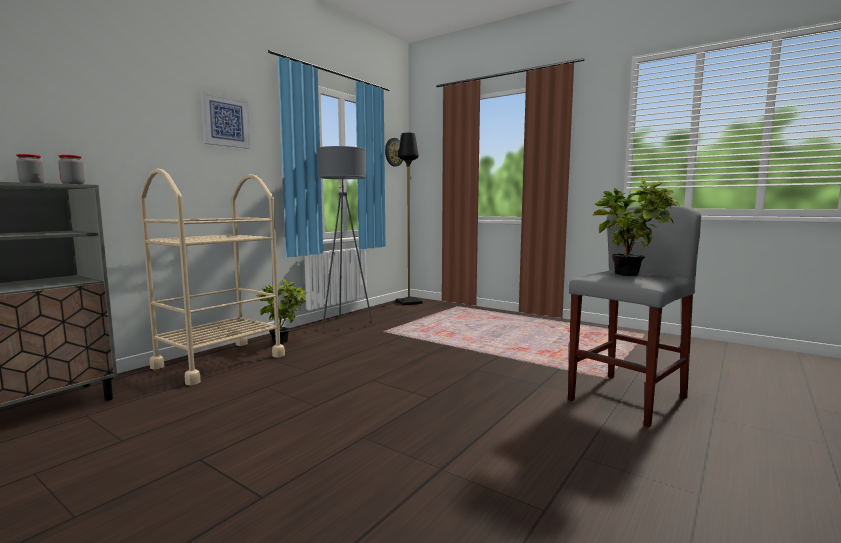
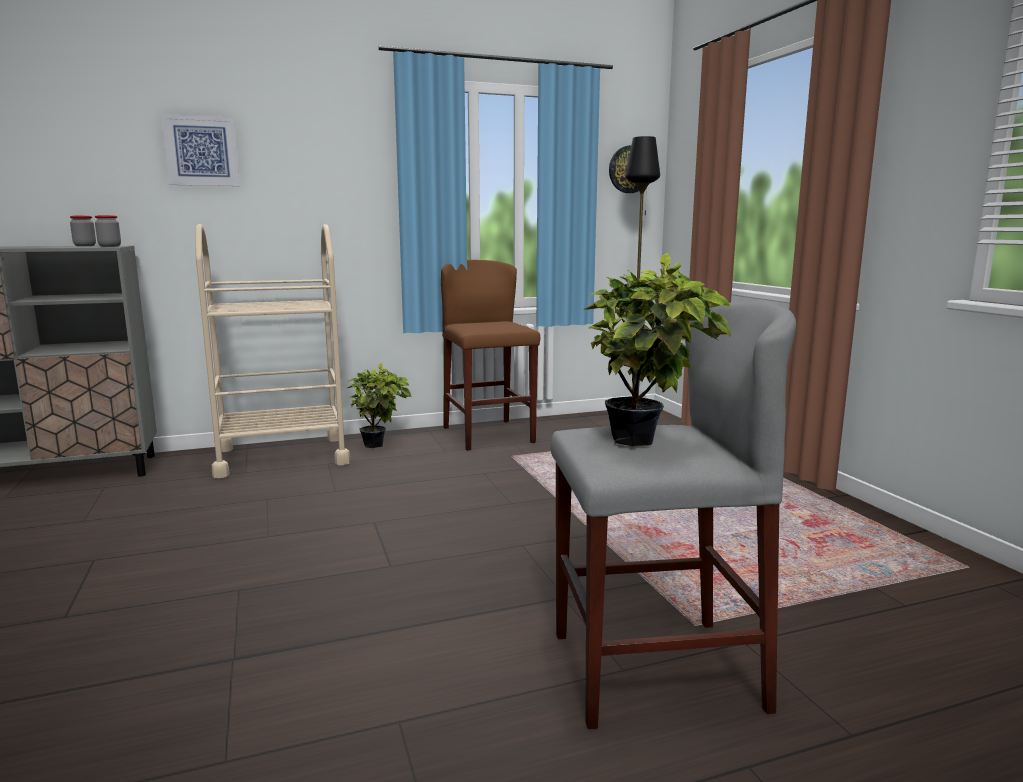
camera: 35 degrees right, 5 degrees up
(225, 121) = (322, 152): picture -> picture (201, 151)
(346, 324) = (488, 435): grey floor lamp -> brown stool

